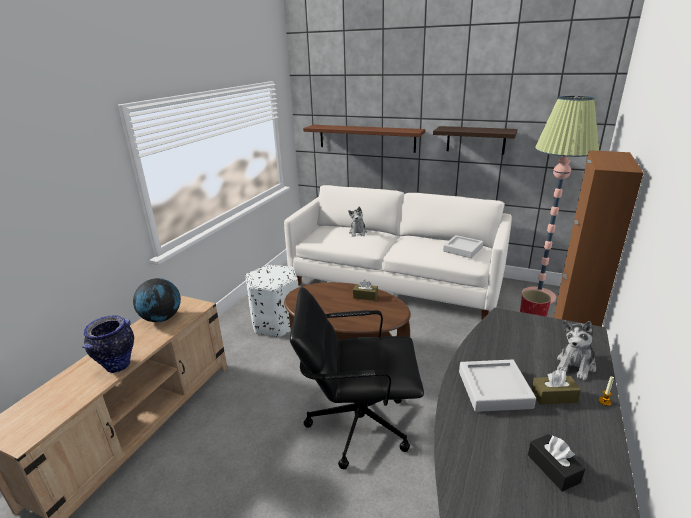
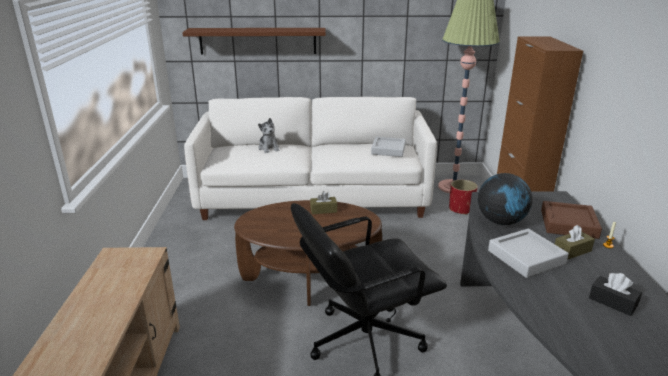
camera: 25 degrees left, 0 degrees up
(118, 366) = (97, 342): vase -> none
(162, 318) = (109, 277): globe -> globe (501, 221)
(277, 322) = (207, 265): white ottoman -> none
(475, 140) = (379, 36): shelf -> none
(575, 365) = (568, 224): plush toy -> brown tray

